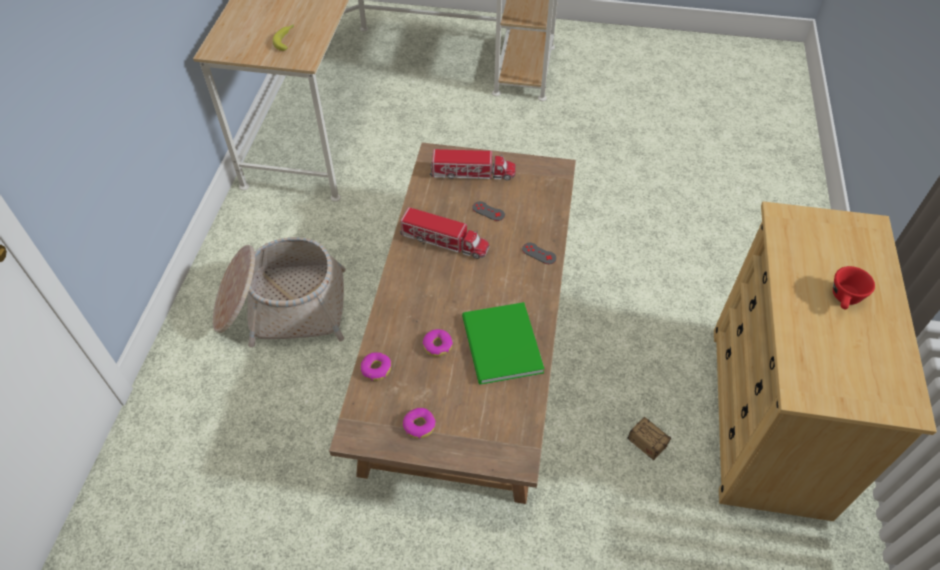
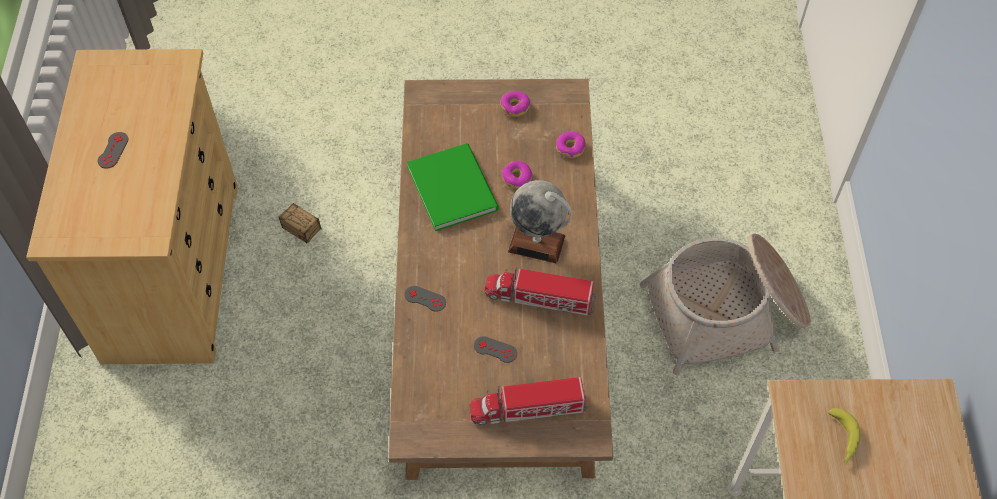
camera: 170 degrees right, 5 degrees up
(435, 283) = (537, 243): none -> globe
(845, 299) = (113, 150): red cup -> grey game controller

